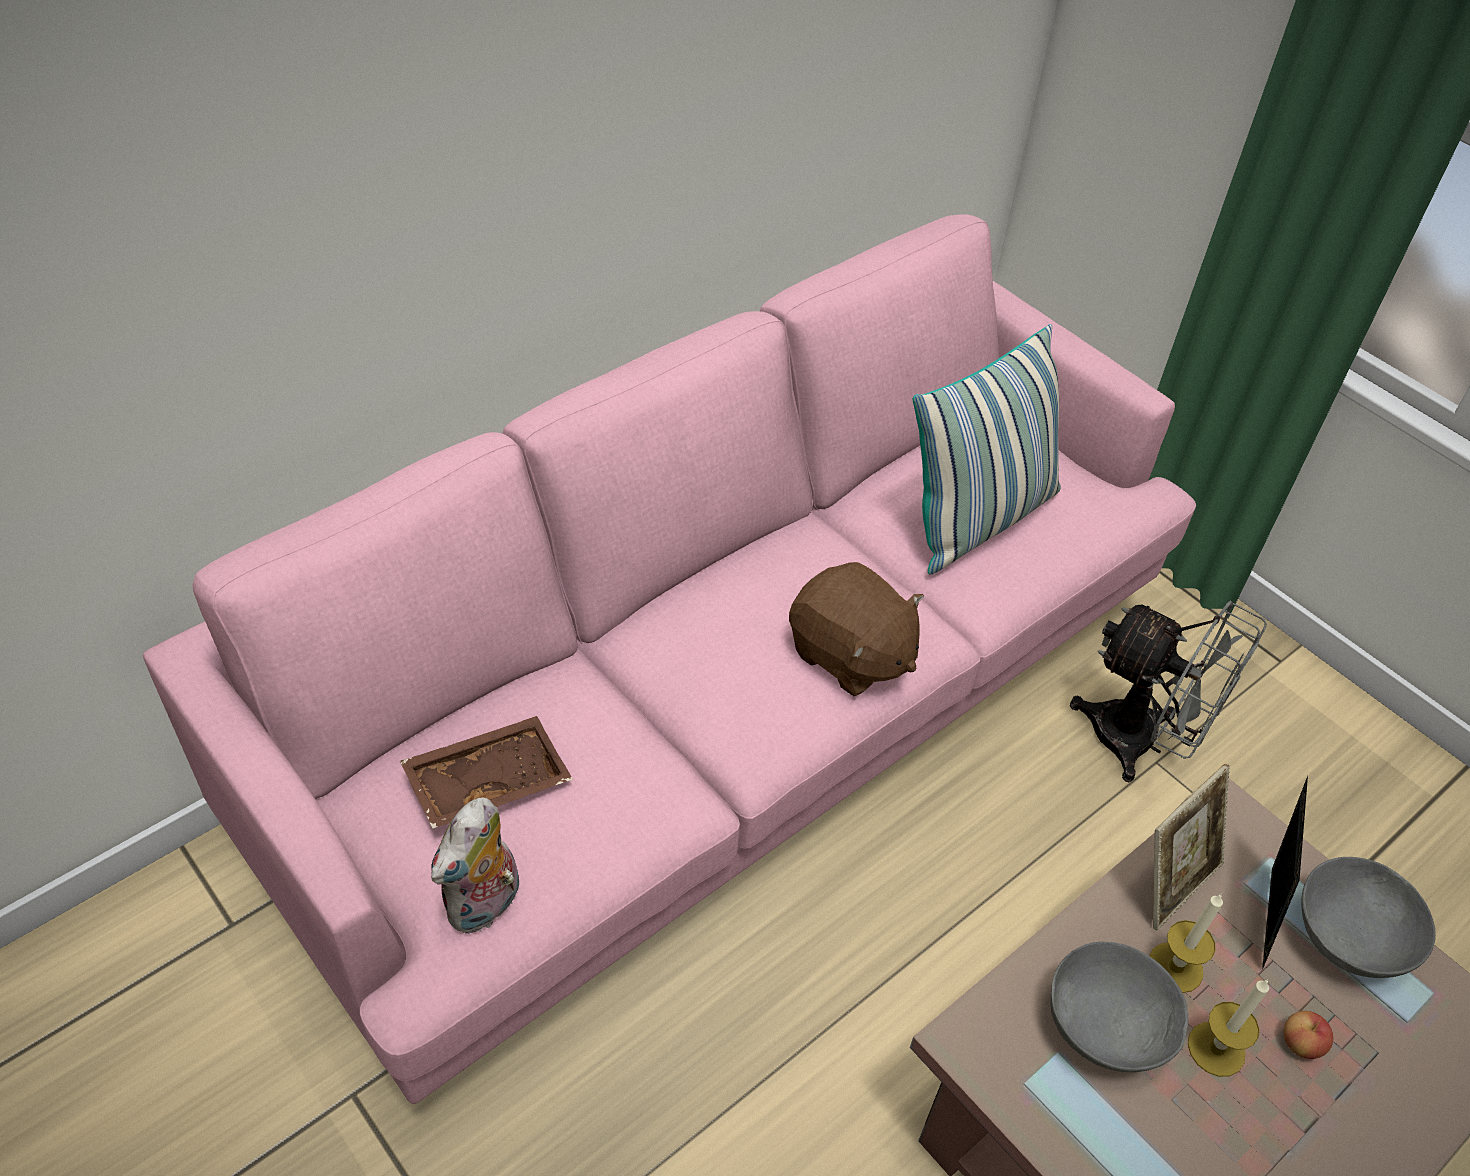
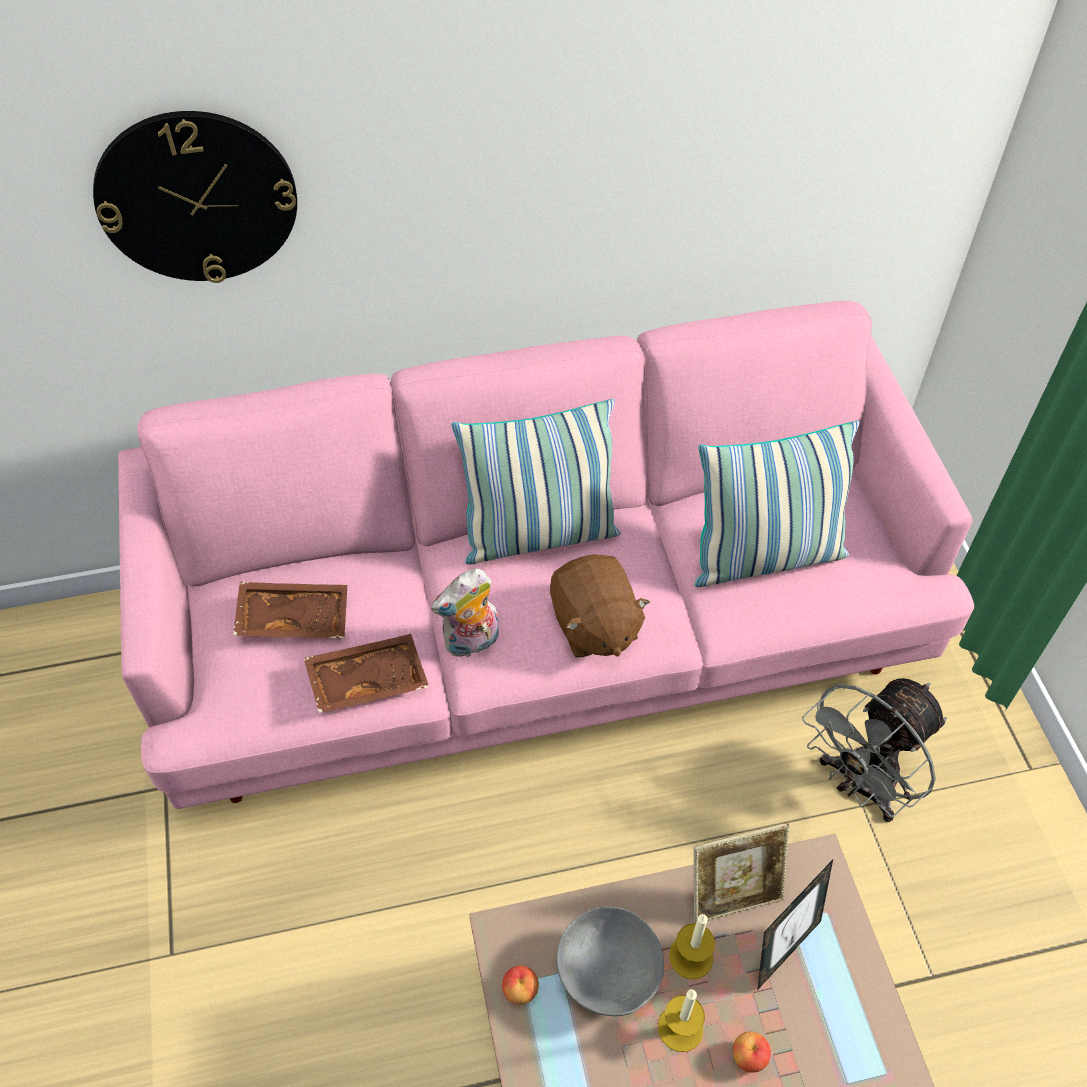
camera: 30 degrees right, 5 degrees up
(233, 235) = (197, 198): none -> wall clock
(485, 906) = (245, 700): plush toy -> plush toy (472, 643)
(628, 817) = (367, 679): none -> brown tray
(724, 580) = (539, 534): none -> pillow
(1027, 1094) = (520, 990): none -> apple
(1141, 743) = (859, 785): grey fan -> grey fan turned 75 degrees clockwise
(1348, 939) = (845, 1001): grey bowl -> none

